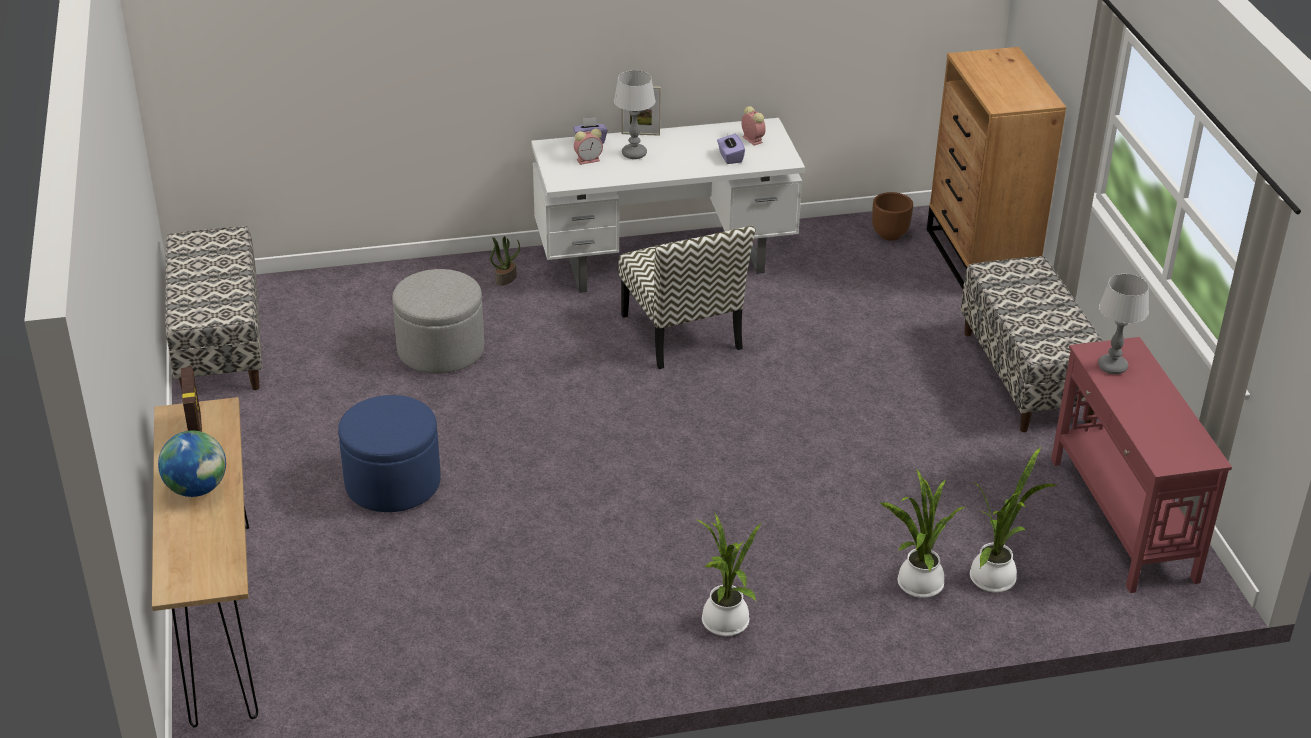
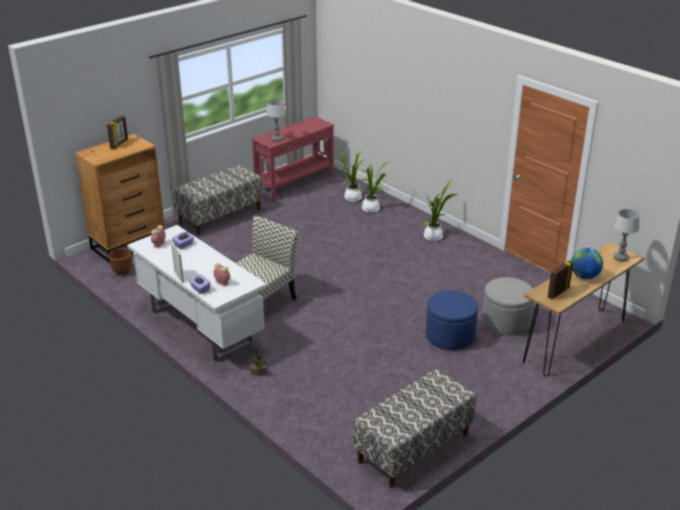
camera: 120 degrees left, 5 degrees down
(440, 350) = (342, 366): grey ottoman -> grey ottoman (506, 322)
(633, 153) = (203, 272): table lamp -> table lamp (620, 258)
(1023, 85) = (119, 144): none -> picture frame

